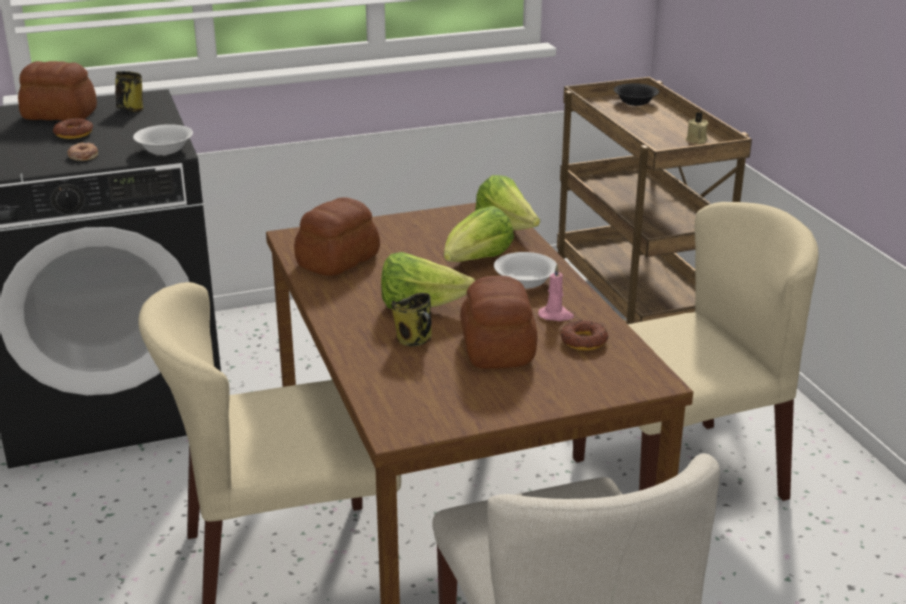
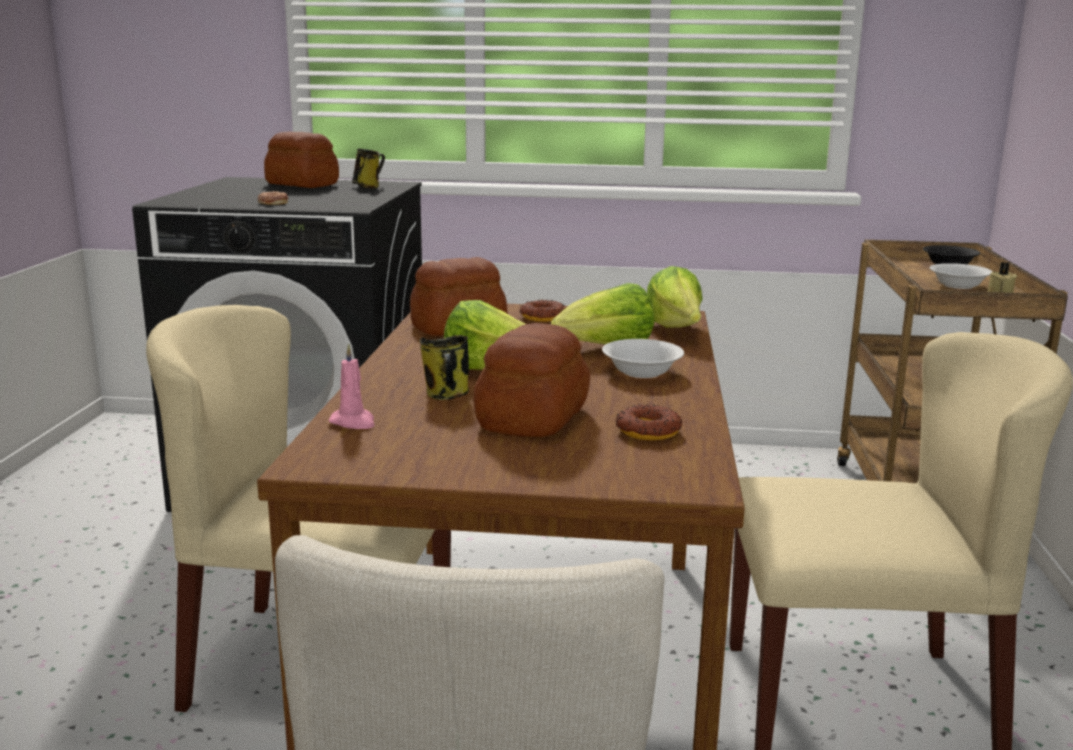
camera: 25 degrees right, 10 degrees down
(73, 134) = (291, 193): donut -> donut (542, 317)
(165, 150) = (349, 206): white bowl -> white bowl (959, 285)
(556, 315) = (642, 404): pink candle -> pink candle (354, 422)

